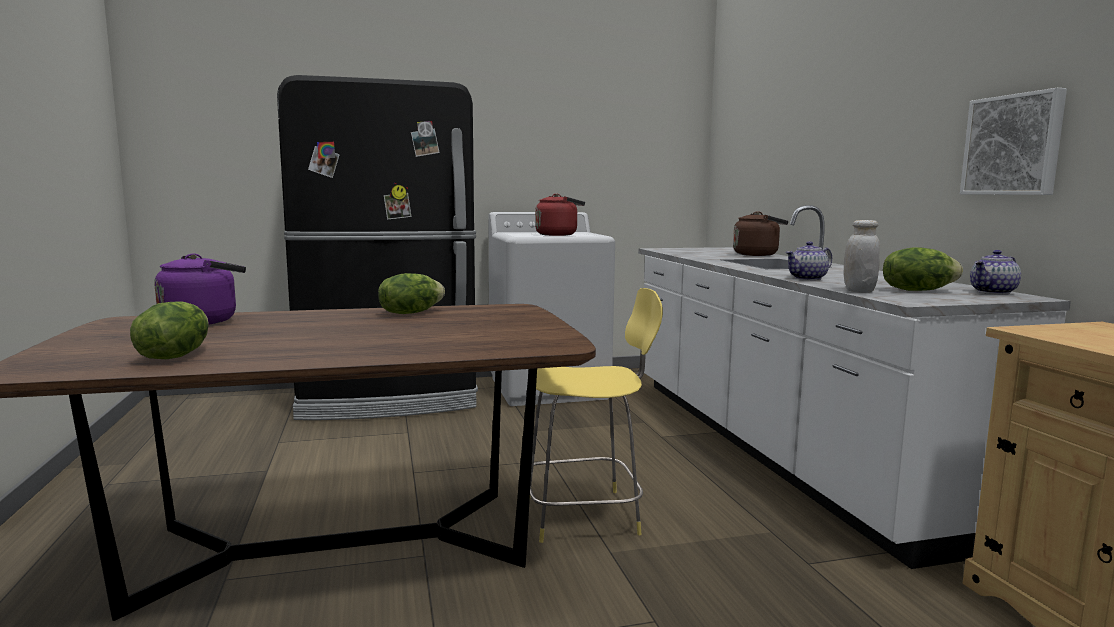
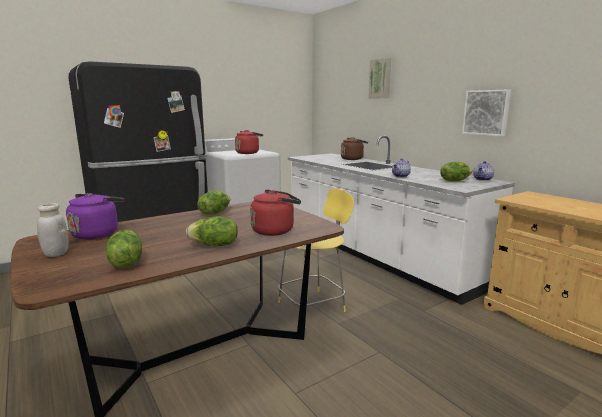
camera: 20 degrees left, 5 degrees up
(335, 349) = (214, 245): none -> lettuce
(466, 341) = (275, 230): none -> red kettle
(817, 97) = (380, 79): none -> picture
(859, 291) = (434, 183): white jar -> white jar (56, 253)

